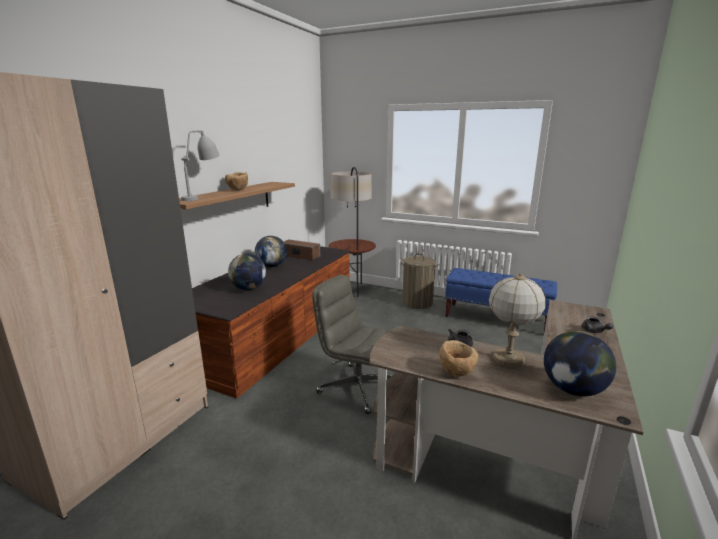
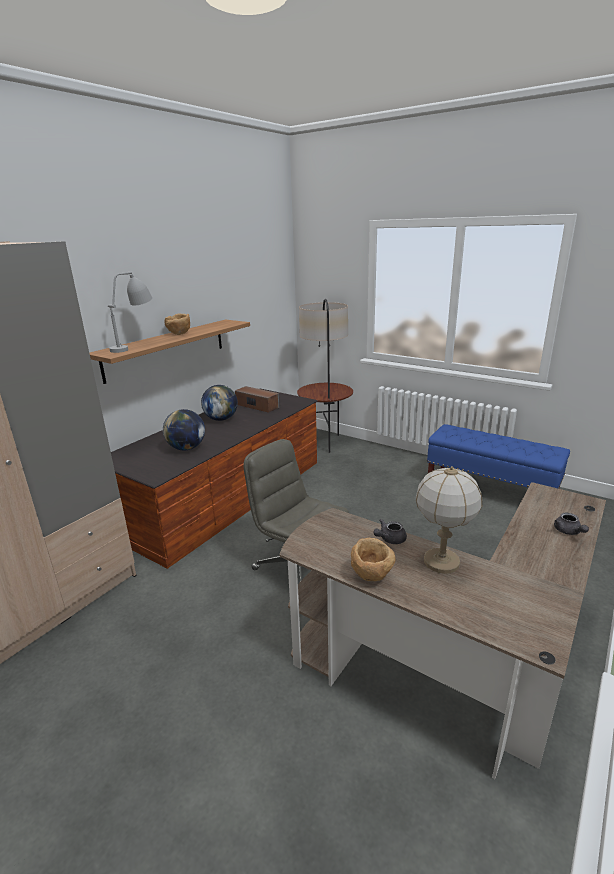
camera: 10 degrees right, 5 degrees up
(417, 302) = (398, 463): laundry basket -> none
(573, 390) = (502, 610): globe -> none

